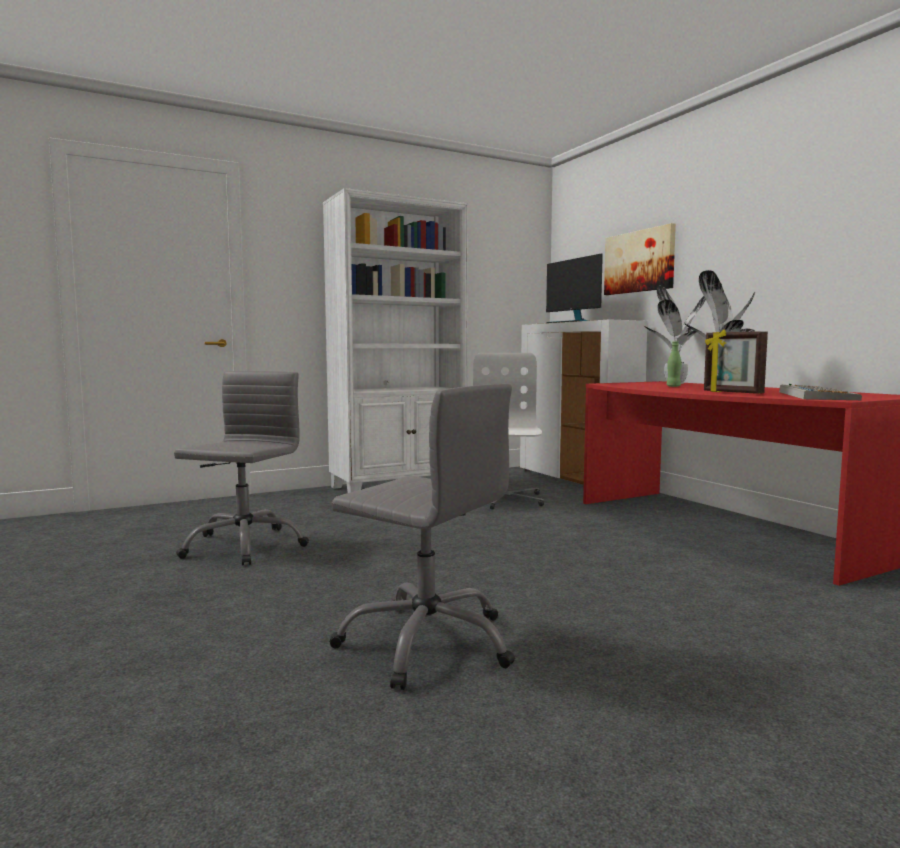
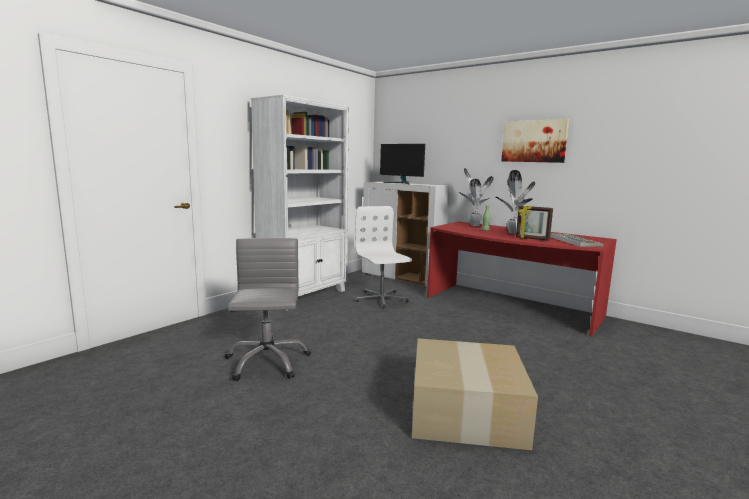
camera: 25 degrees left, 5 degrees up
(427, 642) = (468, 412): grey office chair -> cardboard box
(639, 261) = (443, 149): picture -> picture (534, 141)

